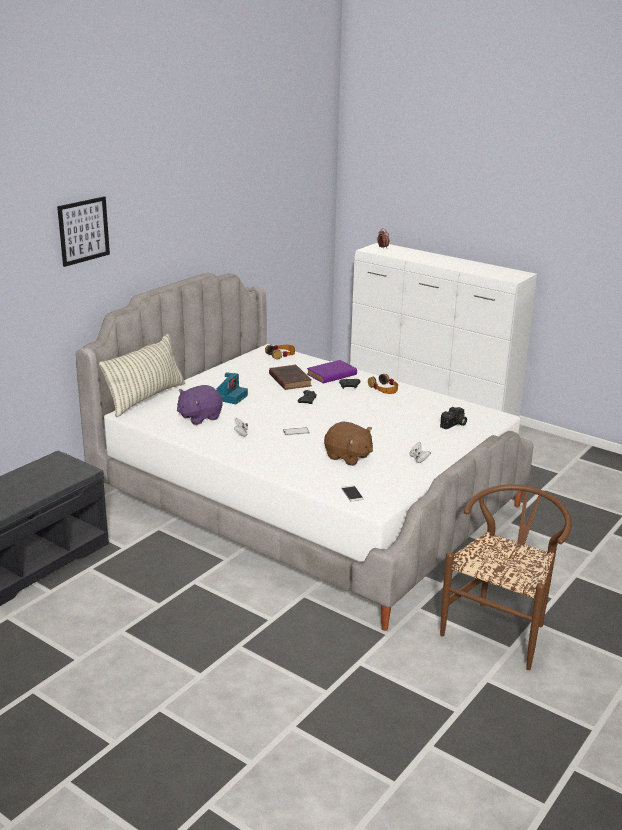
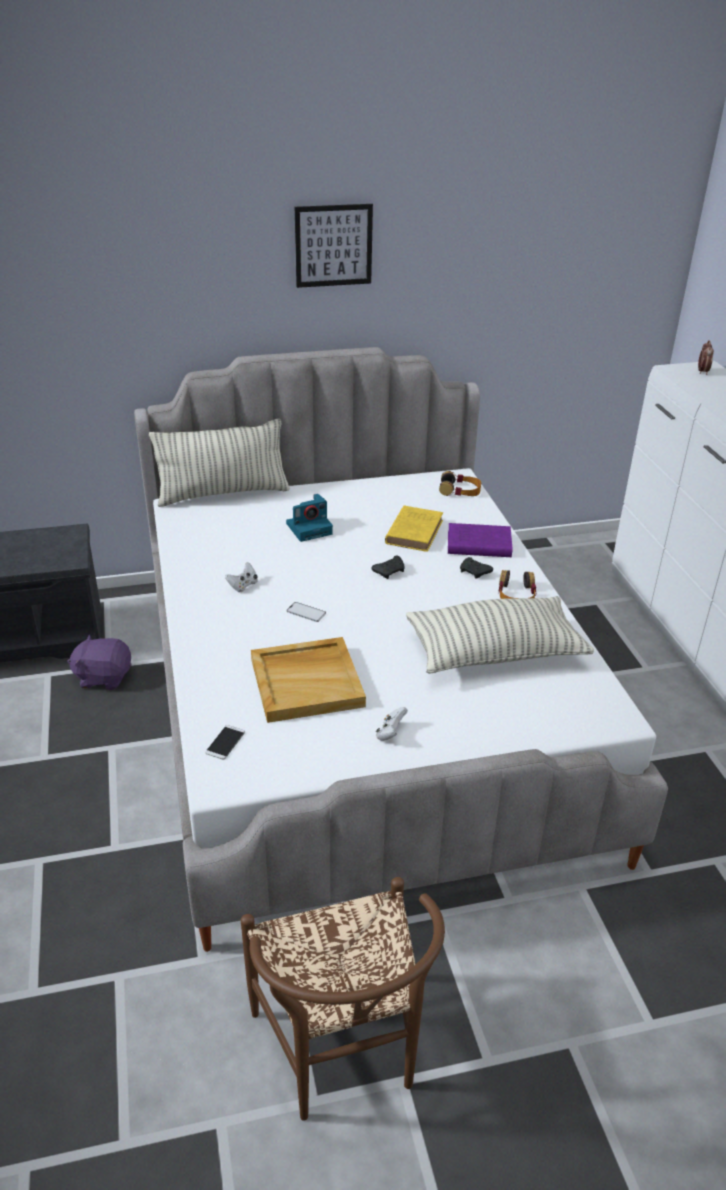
camera: 40 degrees right, 10 degrees up
(83, 231) = (157, 255): picture -> picture (333, 245)
(199, 417) = (235, 543): purple plush toy -> purple plush toy (103, 677)
(289, 380) = (414, 531): brown book -> yellow book
(348, 457) = (307, 682): brown plush toy -> beige tray
(412, 413) = (495, 652): none -> pillow
(454, 425) = (527, 700): camera -> none
(501, 629) = (343, 1056): brown chair -> brown chair turned 90 degrees clockwise

